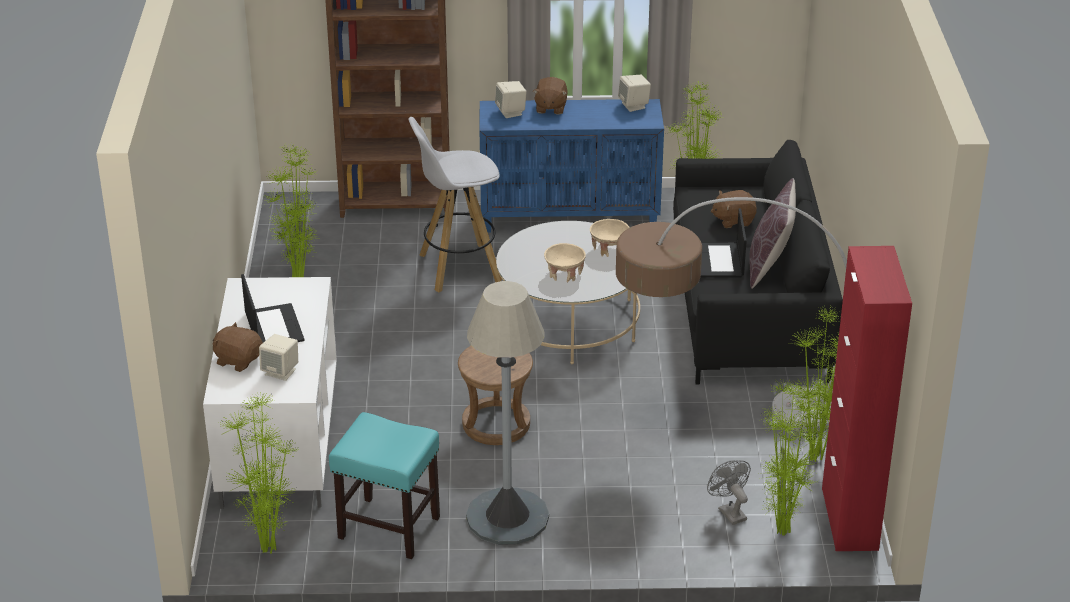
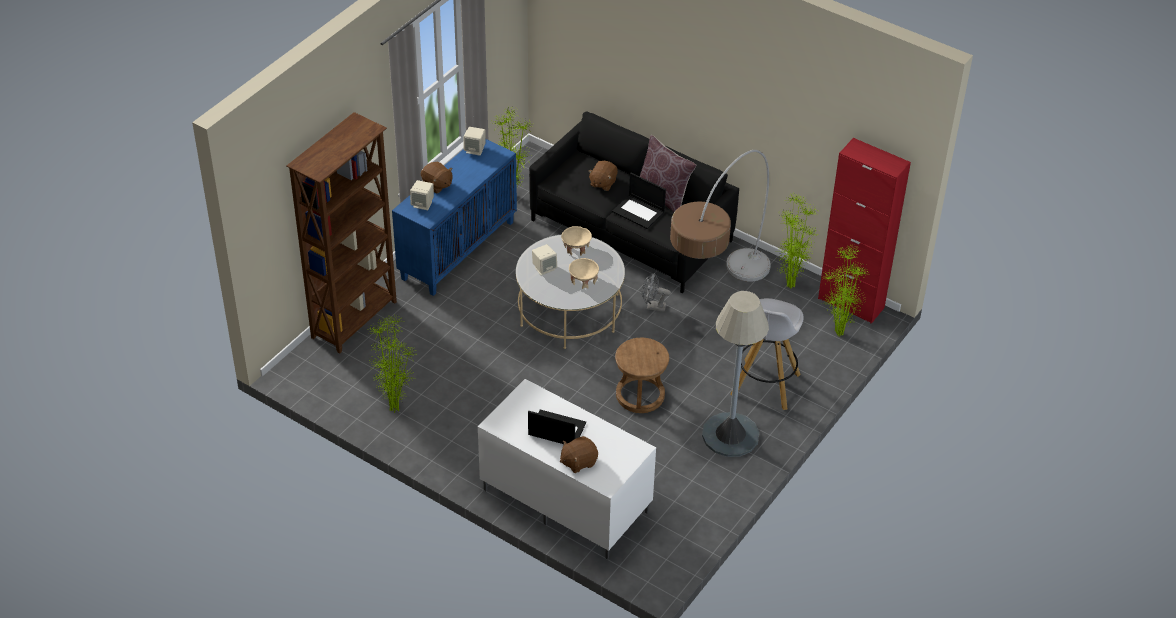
camera: 55 degrees left, 10 degrees up
(268, 548) = (666, 553): potted plant -> none
(281, 372) = (609, 448): beige speaker -> beige speaker (544, 268)
(387, 527) = (694, 491): turquoise stool -> none
(458, 268) = (461, 329): white stool -> white stool (765, 386)
(729, 512) = (805, 344): grey fan -> grey fan (653, 307)

